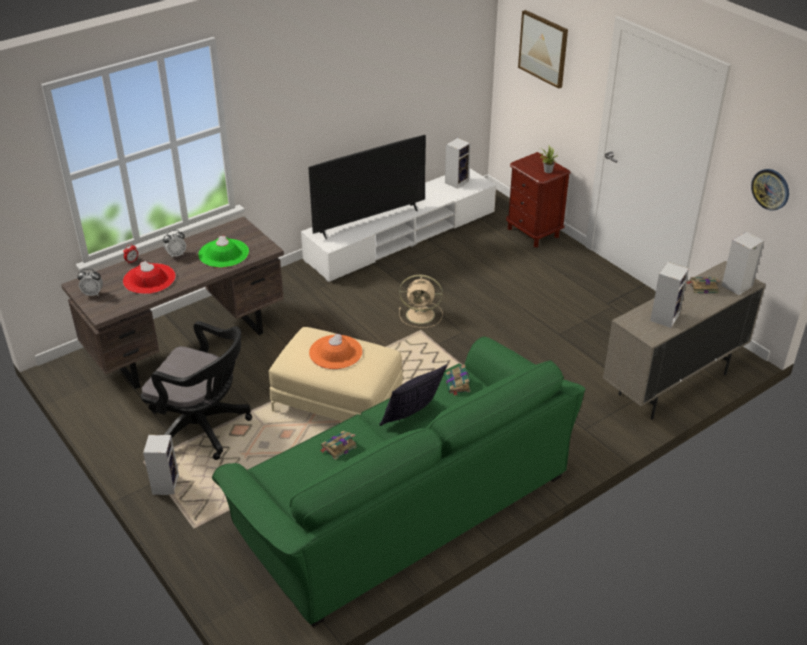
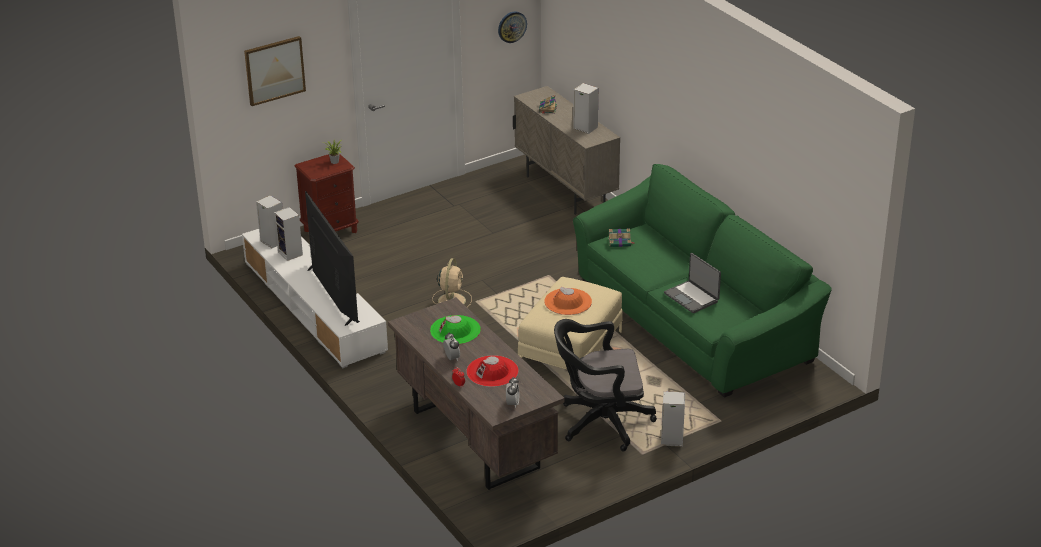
camera: 85 degrees left, 5 degrees down
(203, 428) = (600, 422): black office chair -> black office chair turned 120 degrees counterclockwise
(338, 447) = (692, 297): book -> laptop
(412, 418) = (658, 264): pillow -> none
(736, 287) = (550, 96): speaker -> speaker (291, 254)

